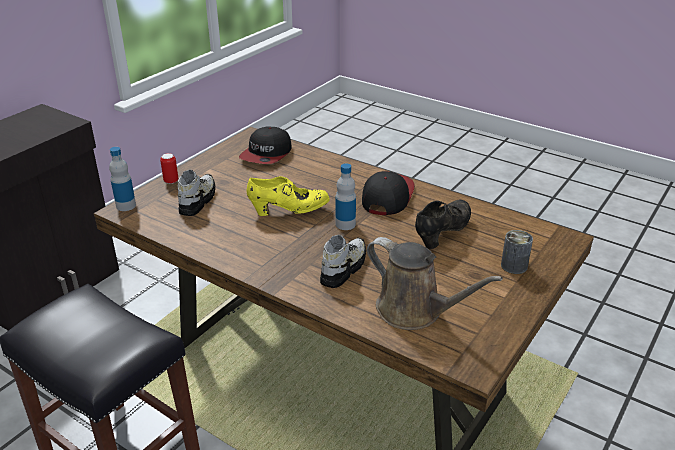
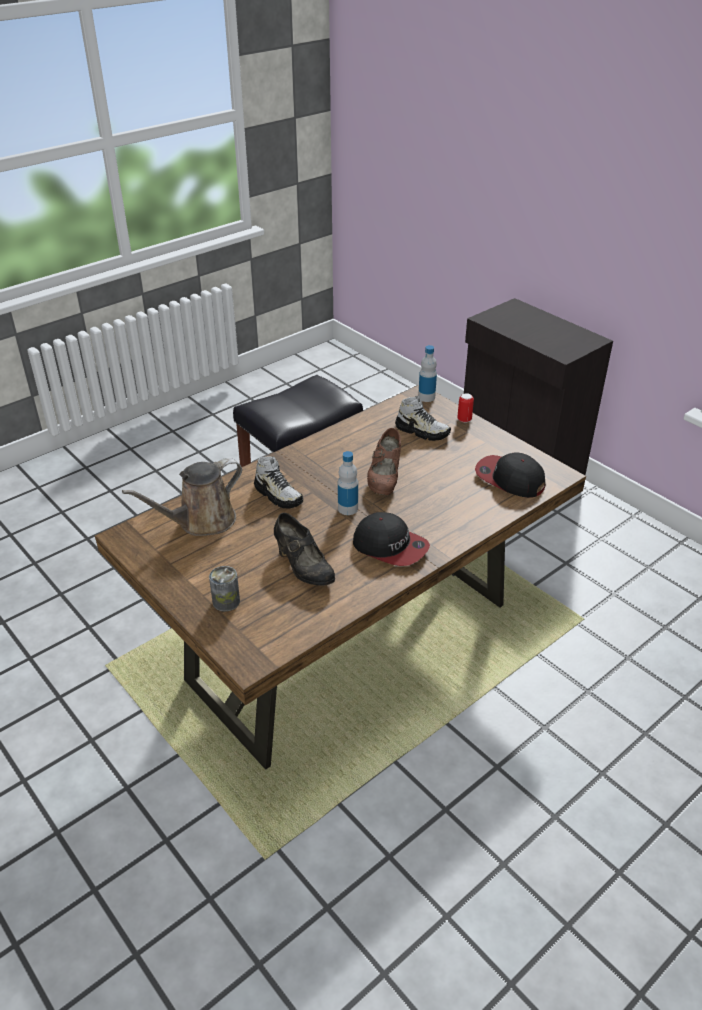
camera: 105 degrees right, 5 degrees up
(289, 211) = (384, 479): yellow shoe -> brown shoe

